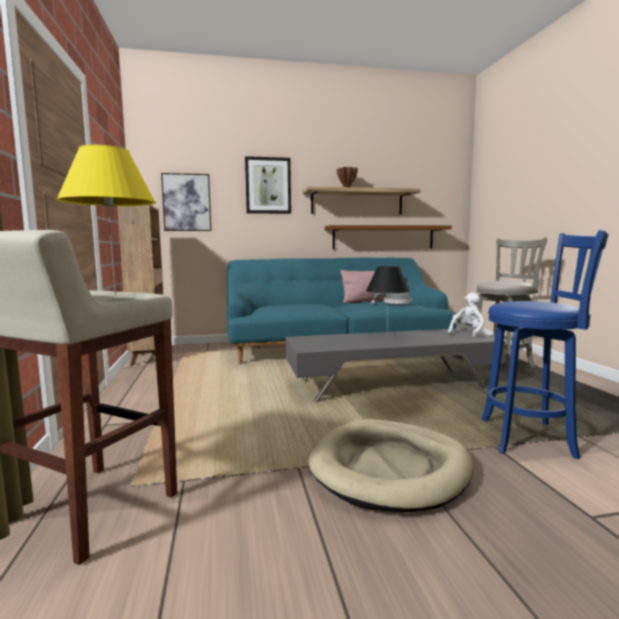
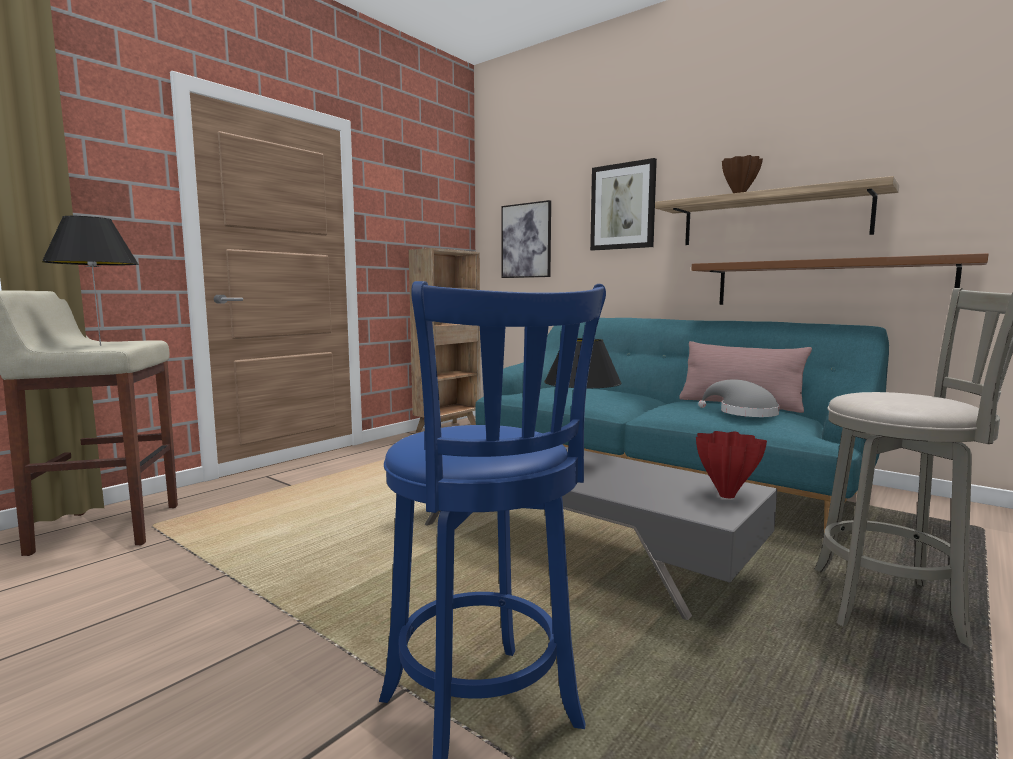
camera: 50 degrees right, 0 degrees up
(115, 295) = (100, 345): yellow table lamp -> black table lamp
(390, 468) = (258, 624): beige dog bed -> none
(467, 333) = (727, 495): white plush toy -> red vase

